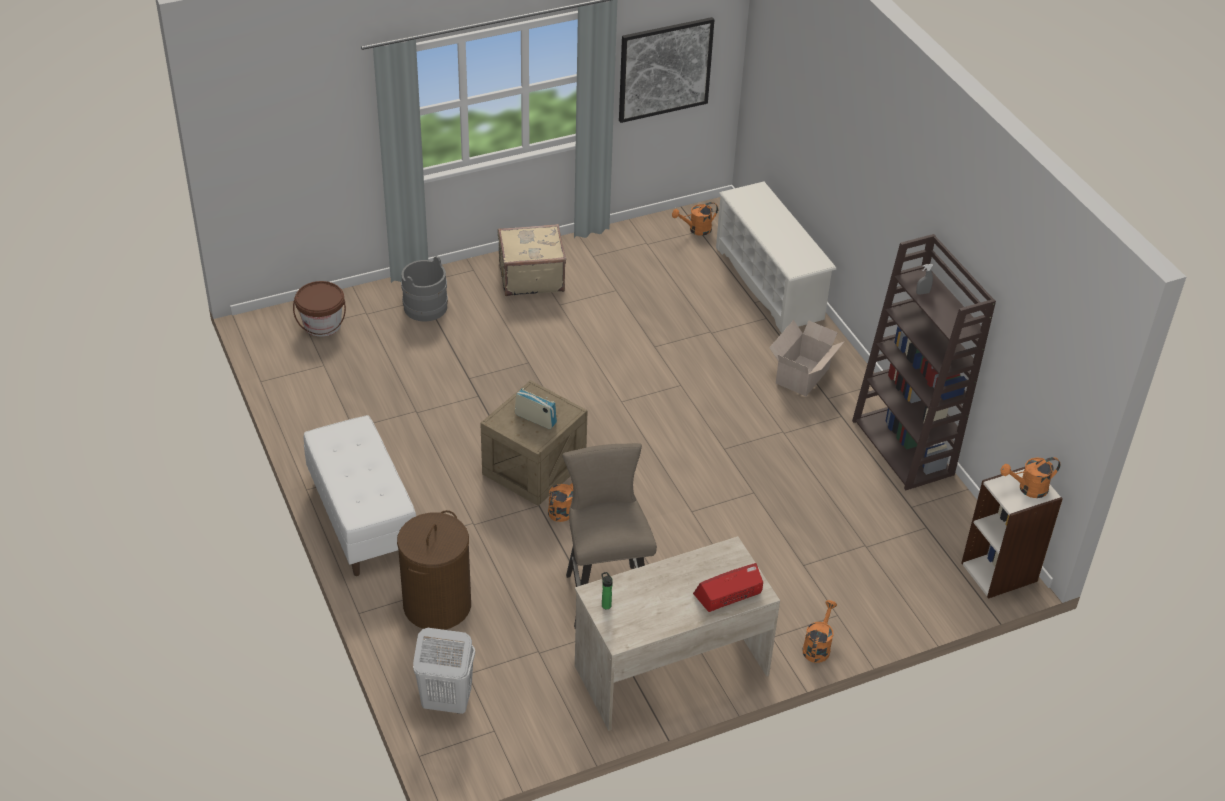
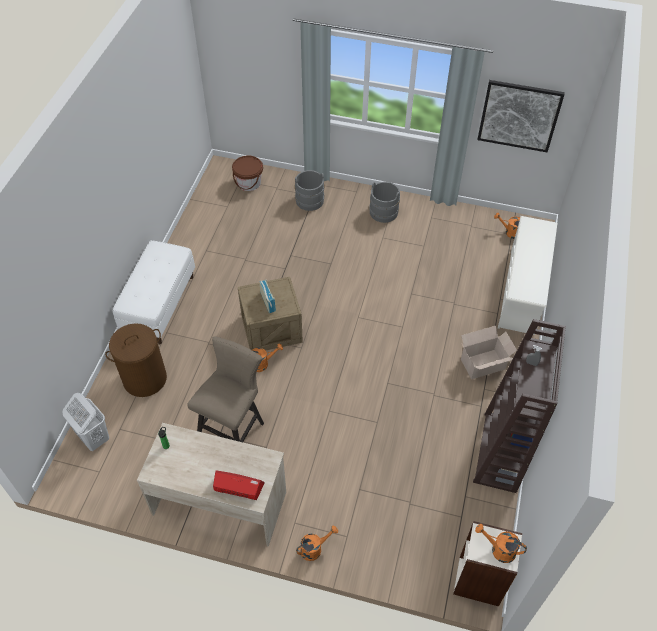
camera: 40 degrees right, 10 degrees up
(530, 277) = (383, 212): beige suitcase -> grey bucket

